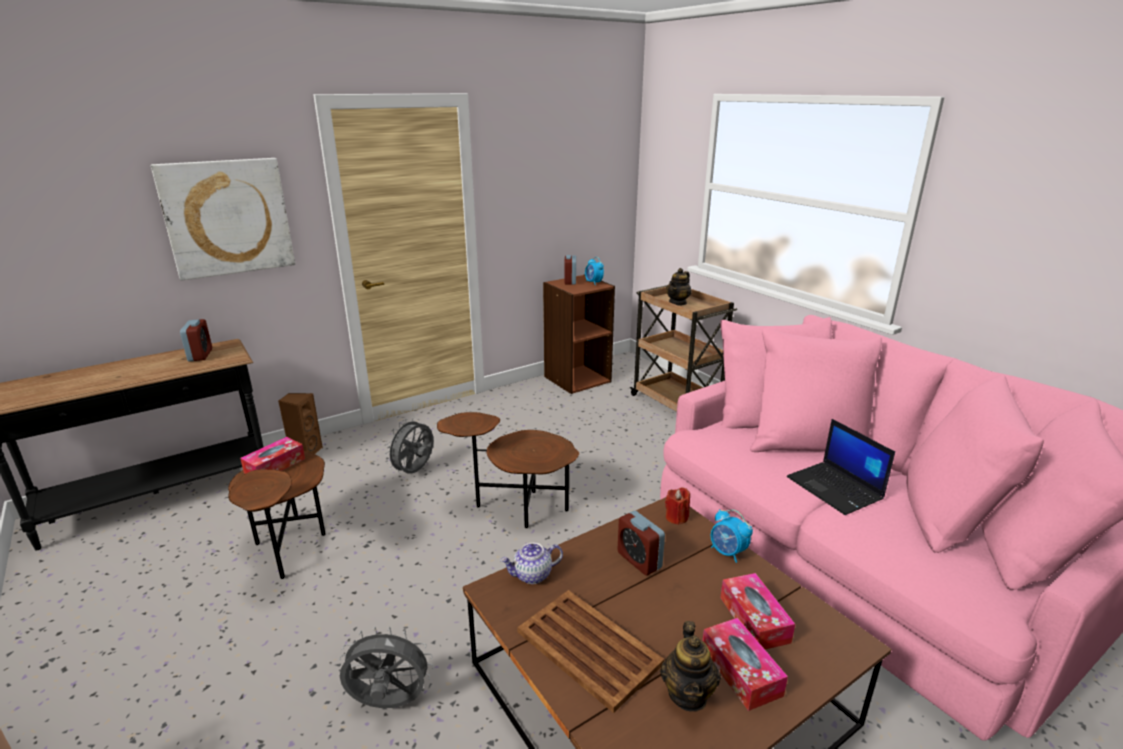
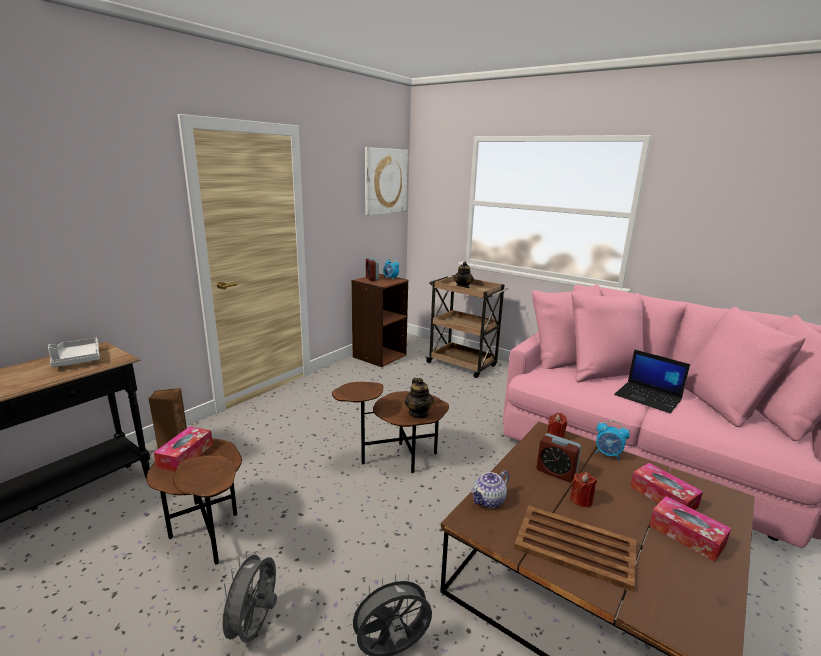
camera: 20 degrees left, 5 degrees down
(200, 355) = (77, 359): alarm clock -> grey tray
(227, 217) = (97, 223): picture -> picture (385, 181)
(414, 472) = (289, 445): grey fan -> grey fan (254, 628)
(642, 599) = (581, 500): none -> red candle
(688, 694) = (669, 561): teapot -> teapot (419, 413)

